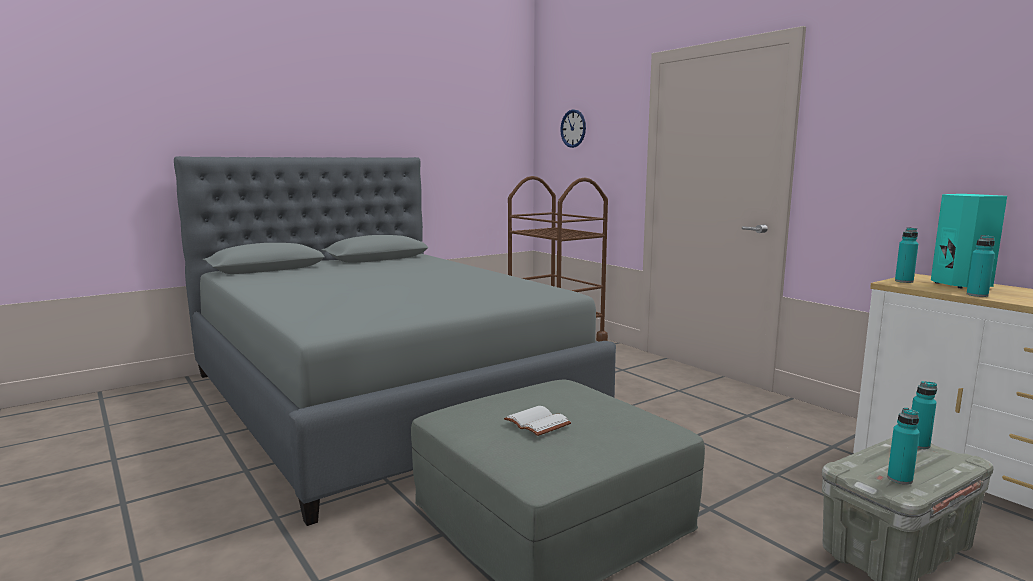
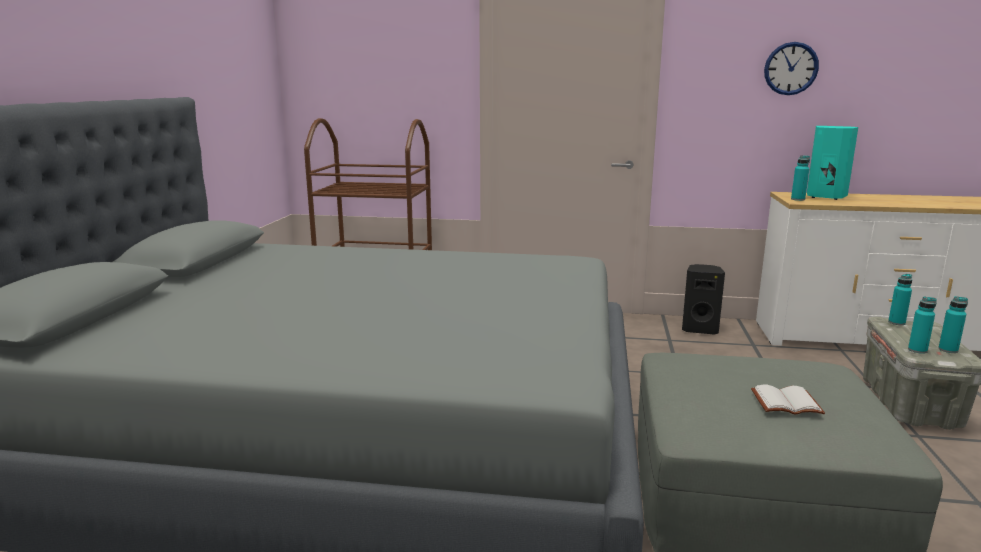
camera: 45 degrees left, 5 degrees up
(573, 128) = (356, 56): wall clock -> wall clock (791, 68)
(802, 418) = (699, 329): none -> black speaker
(977, 295) = (863, 203): turquoise bottle -> turquoise bottle (917, 350)

